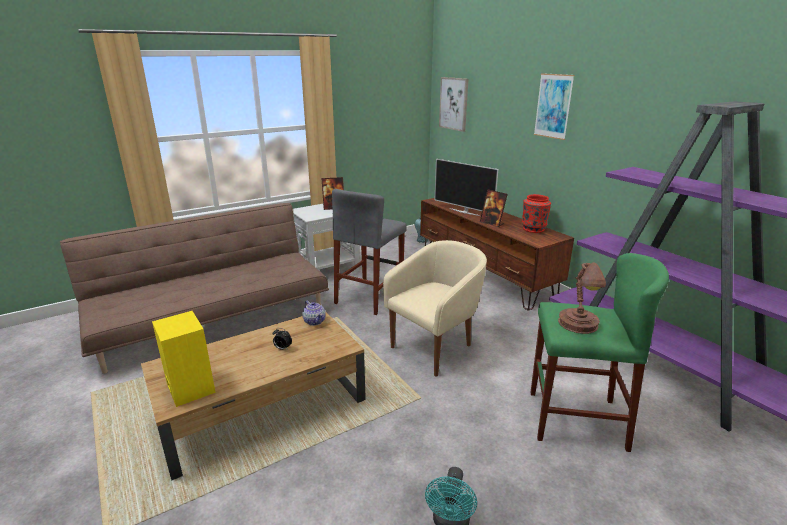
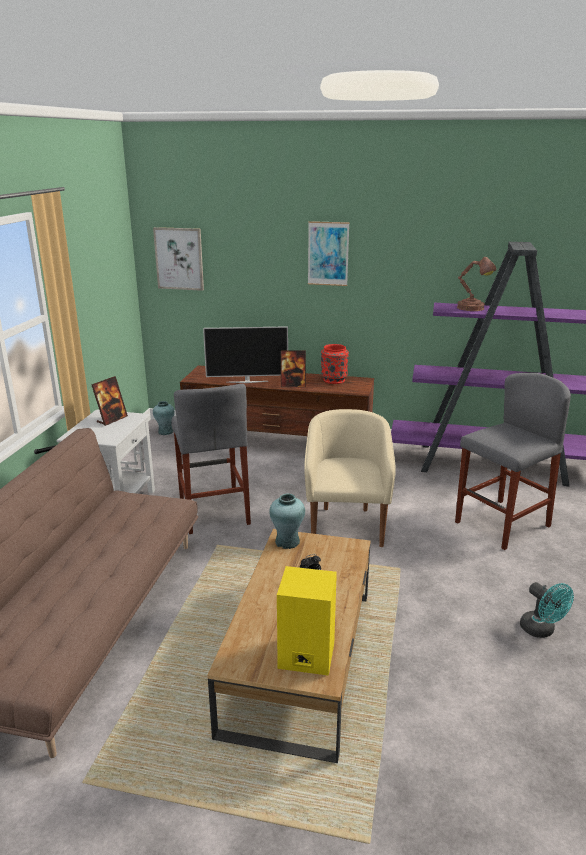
camera: 45 degrees left, 0 degrees up
(314, 321) = (287, 542): teapot -> turquoise vase
(576, 419) = (502, 524): green stool -> grey stool
(579, 325) = (515, 441): brown table lamp -> brown table lamp (472, 308)

